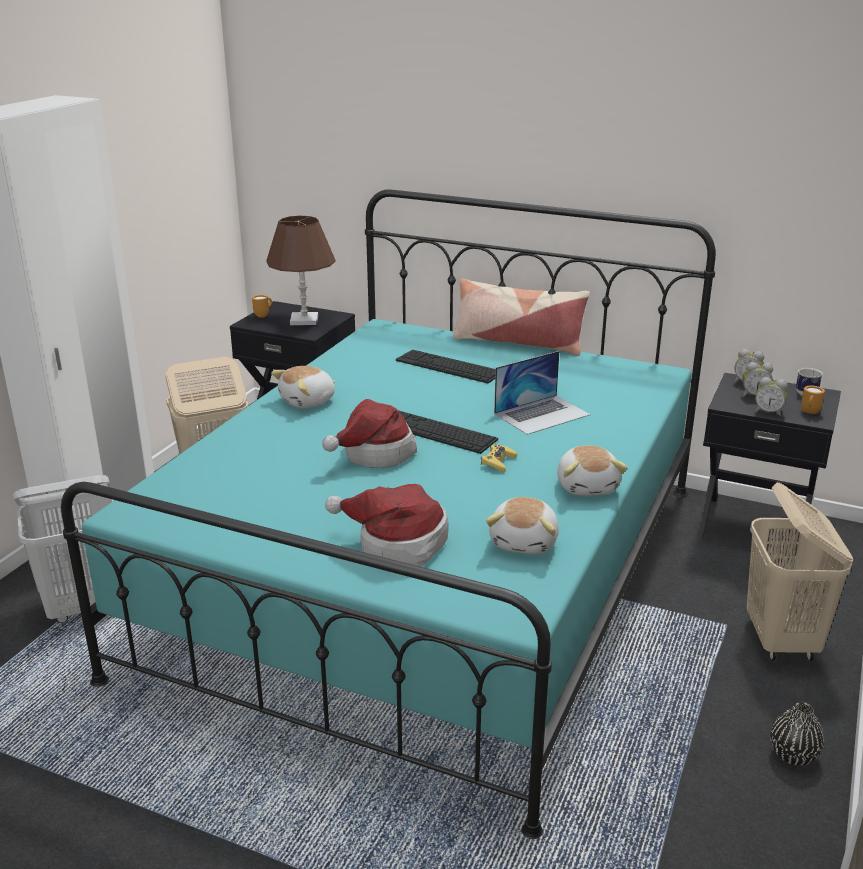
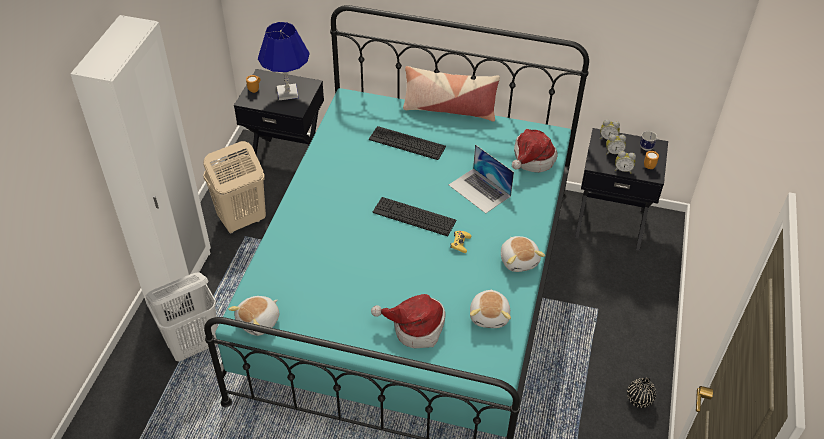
camera: 10 degrees left, 20 degrees up
(304, 320) = (287, 93): brown table lamp -> blue table lamp
(308, 401) = (321, 193): plush toy -> plush toy (259, 322)
(374, 453) = (379, 243): hat -> hat (531, 160)
(542, 414) = (479, 190): laptop -> laptop turned 90 degrees clockwise
(781, 640) = (630, 317): beige laundry basket -> none

